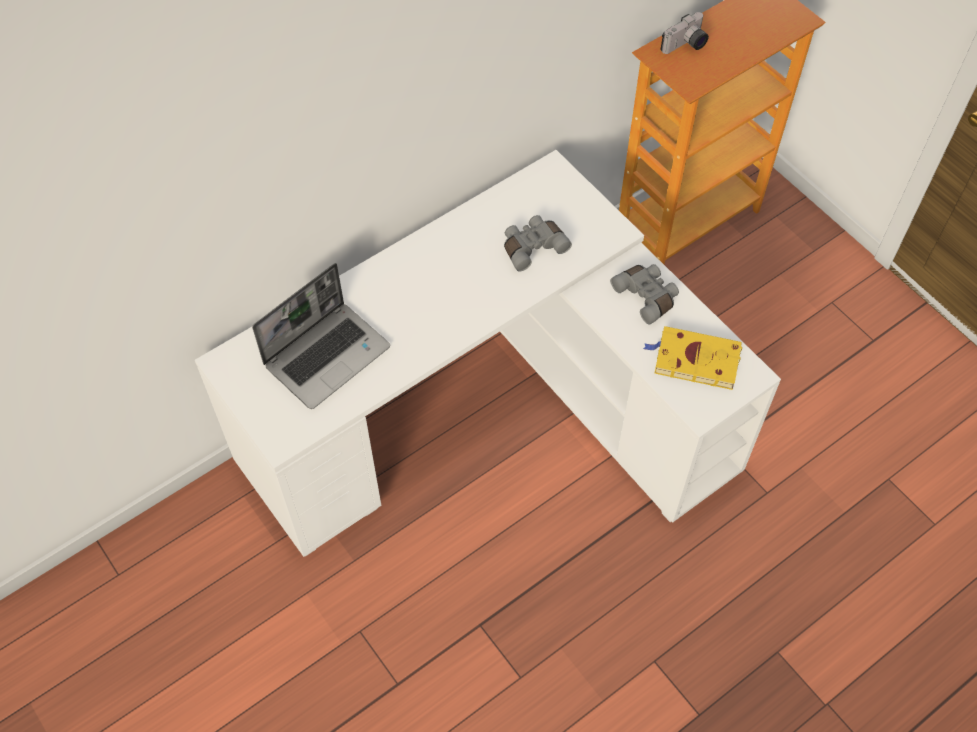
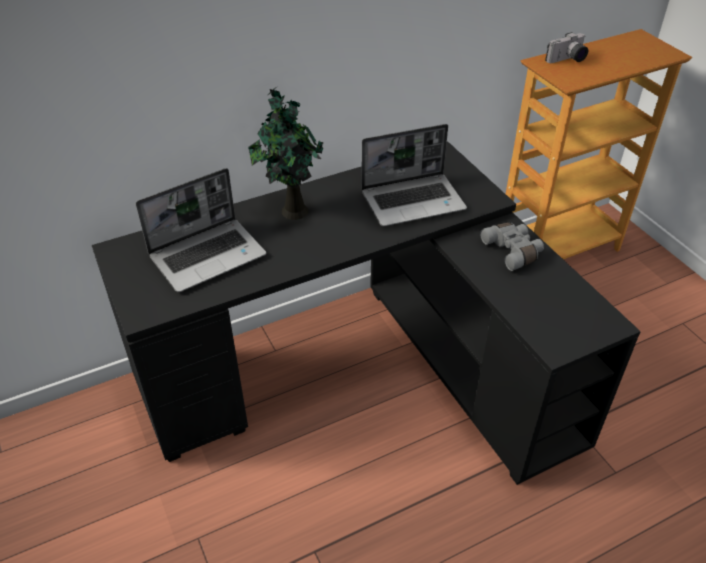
camera: 10 degrees right, 15 degrees down
(402, 280) = (292, 210): none -> potted plant
(491, 413) = (365, 368): white desk -> black desk
(532, 246) = (413, 201): grey binoculars -> laptop
(694, 360) = (553, 305): yellow book -> none

